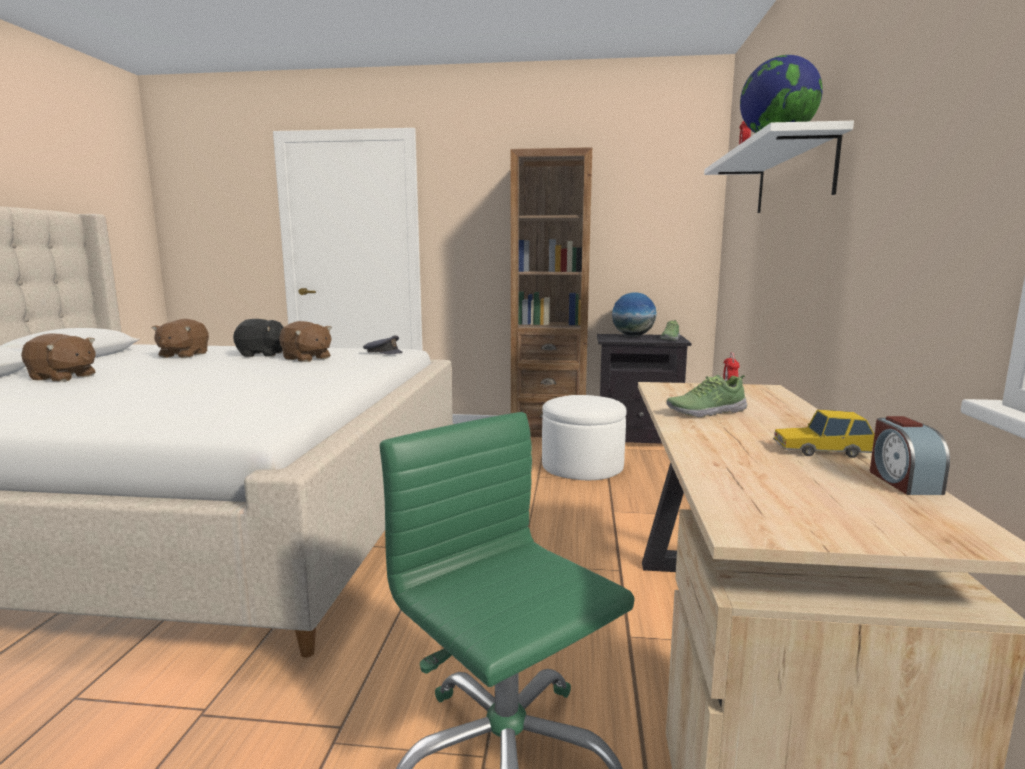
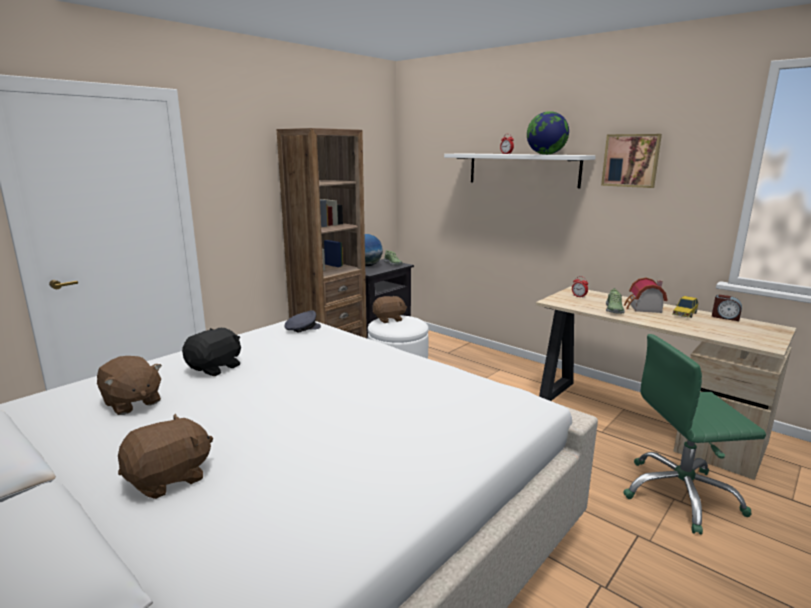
camera: 55 degrees left, 5 degrees up
(306, 358) = (278, 355): brown plush toy -> brown plush toy (389, 319)
(770, 425) = (643, 308): none -> toy house
(889, 113) = (631, 160): none -> picture

